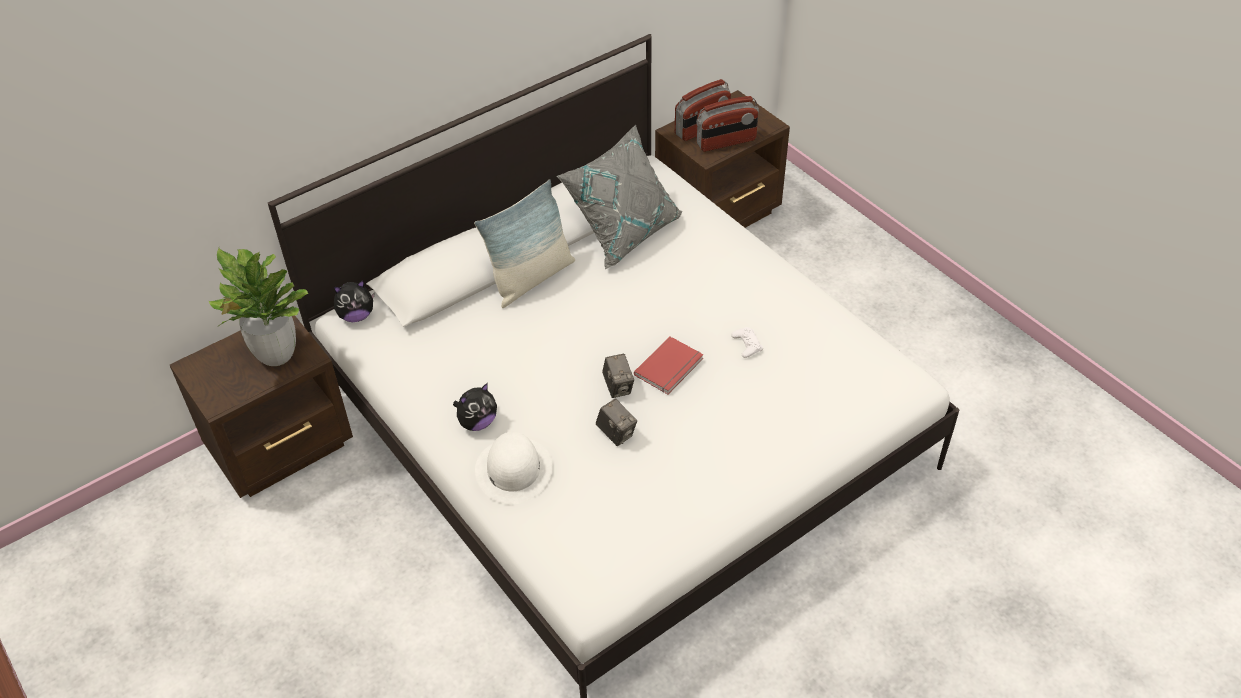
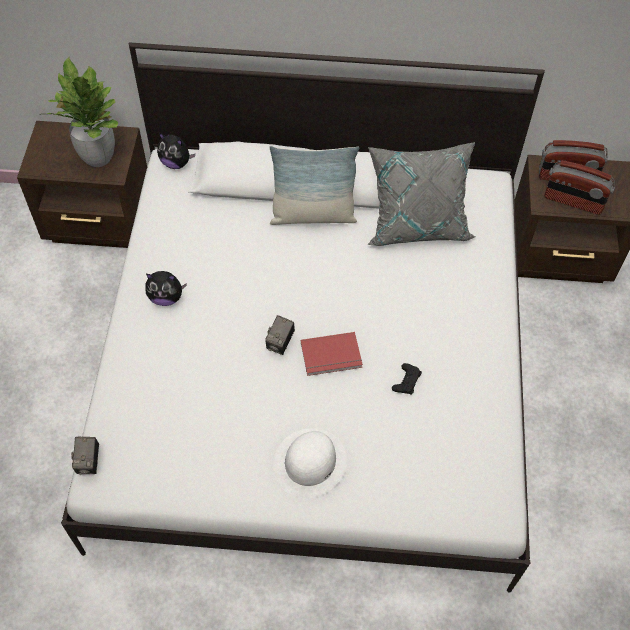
camera: 40 degrees right, 10 degrees up
(513, 469) = (151, 350): white hat -> white hat (310, 462)
(616, 433) = (240, 377): camera -> camera (89, 462)
(747, 345) = (406, 381): white game controller -> black game controller

